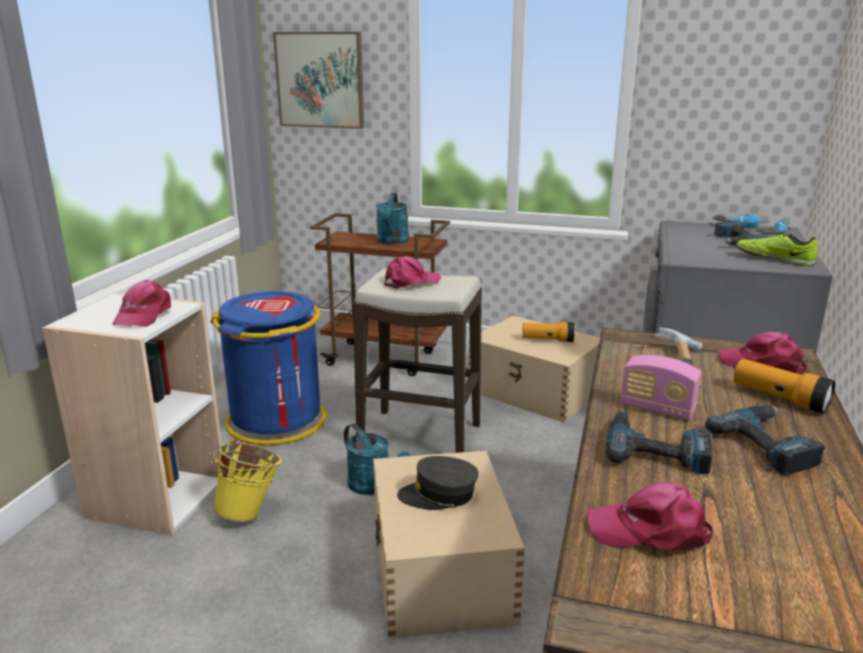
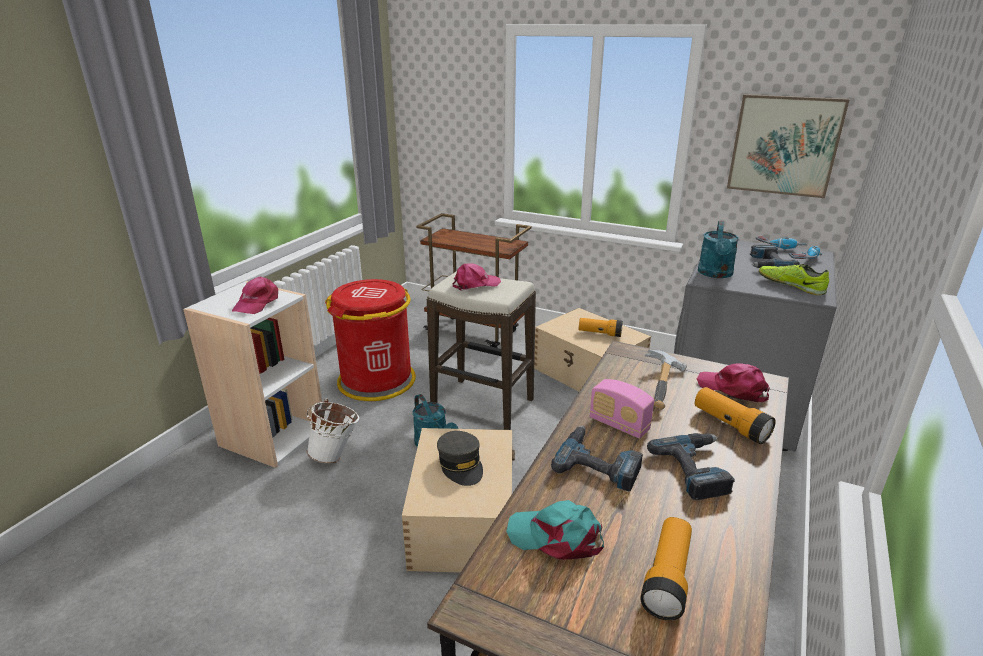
camera: 10 degrees right, 5 degrees up
(251, 512) = (336, 455): yellow bucket -> white bucket
(277, 420) = (377, 380): blue trash can -> red trash can
(320, 80) = (435, 102): picture -> picture (784, 145)
(392, 242) = (482, 241): turquoise watering can -> turquoise watering can (715, 274)
(439, 495) = (461, 465): grey cap -> grey cap turned 120 degrees counterclockwise
(650, 530) = (556, 537): pink cap -> turquoise cap
(801, 558) = (667, 578): none -> flashlight

